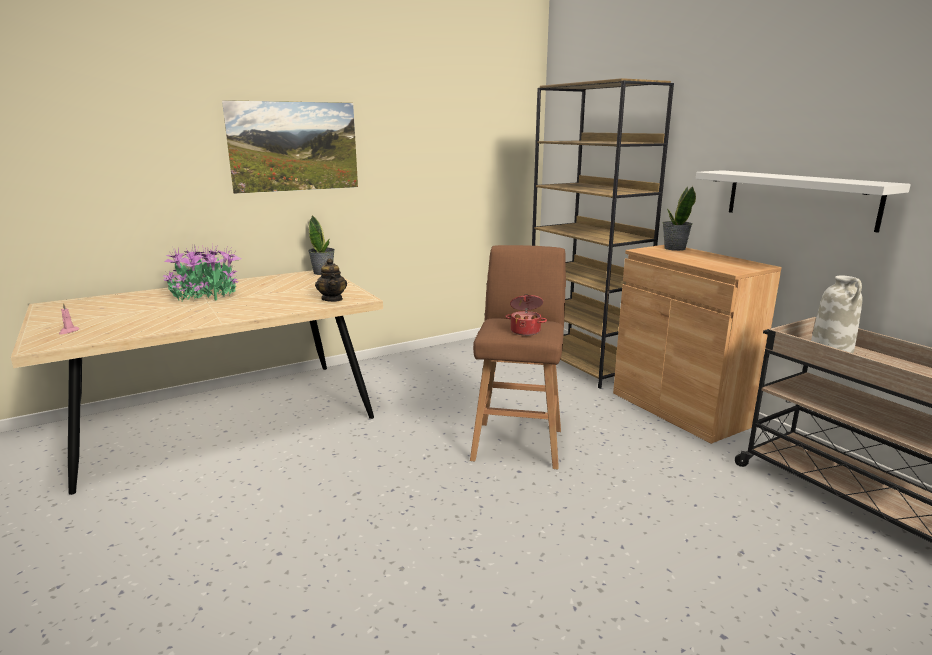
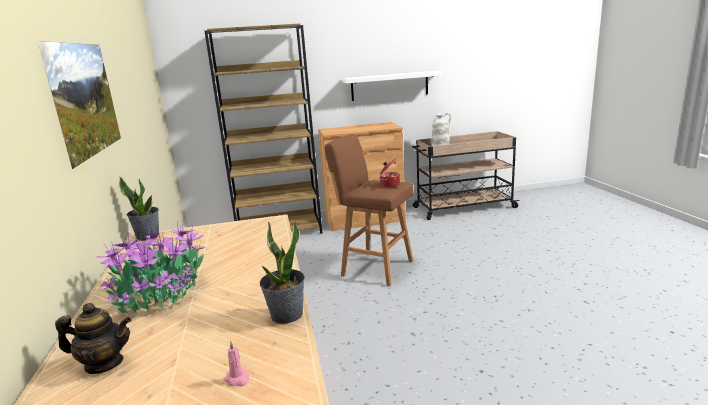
camera: 70 degrees left, 0 degrees up
(332, 299) = (262, 230): teapot -> teapot (104, 363)
(674, 248) = (332, 129): potted plant -> potted plant (286, 315)

